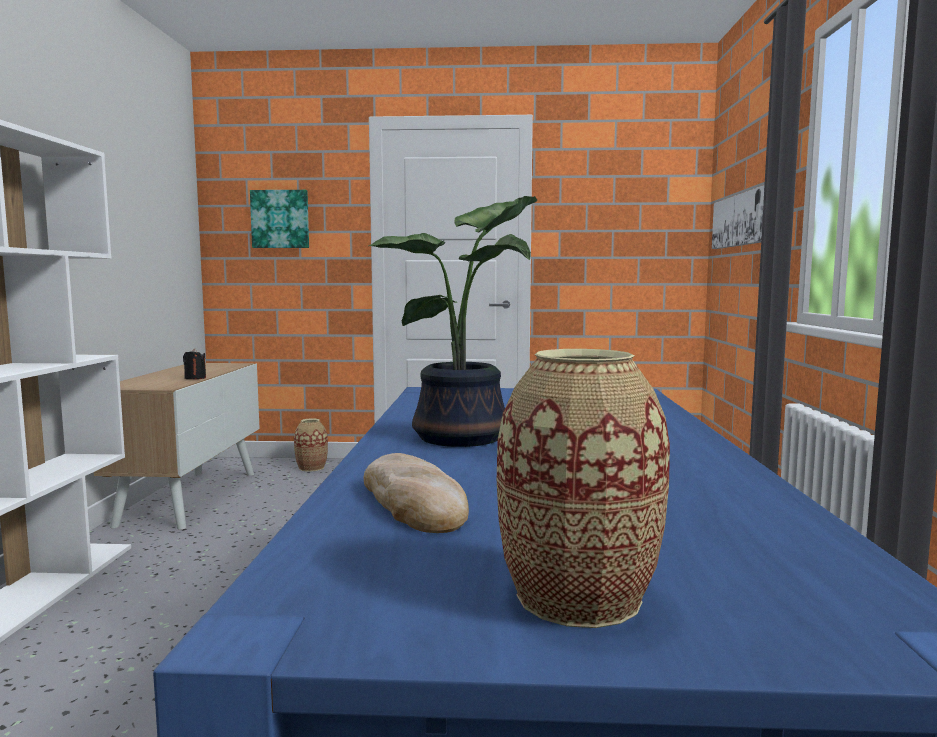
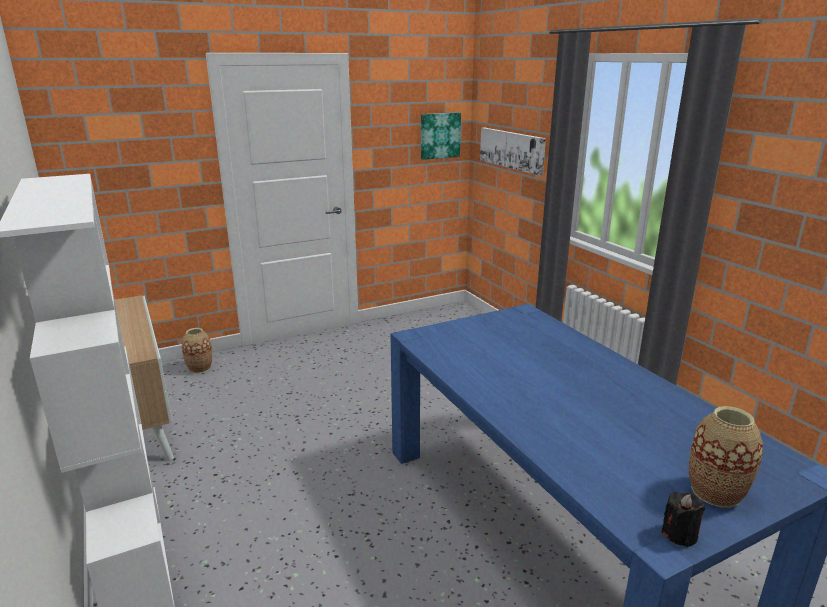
camera: 30 degrees left, 15 degrees up
(195, 378) = (139, 334): black candle -> black candle (679, 534)
(280, 219) = (128, 153): picture -> picture (439, 135)
(414, 503) = (589, 457): bread -> none
(467, 437) = (521, 390): potted plant -> none

